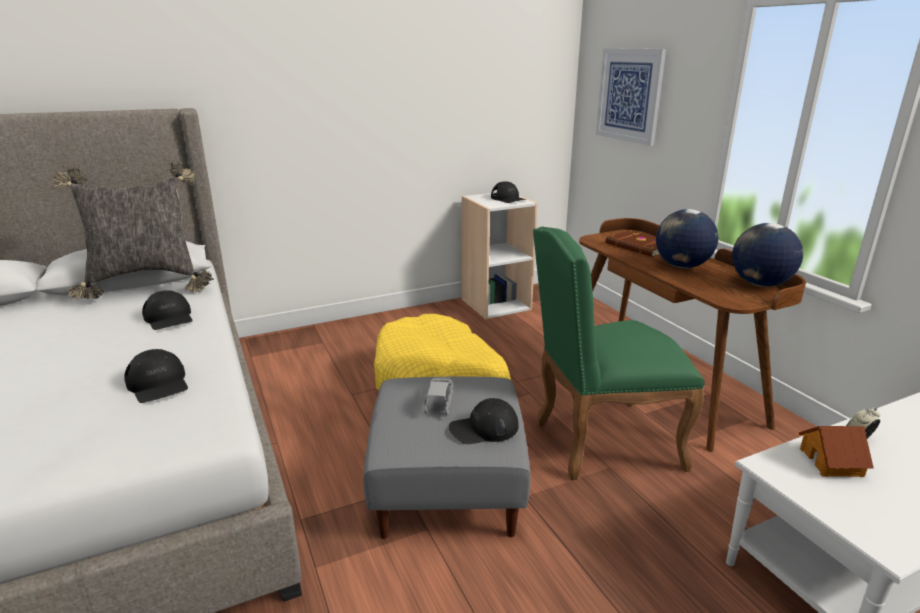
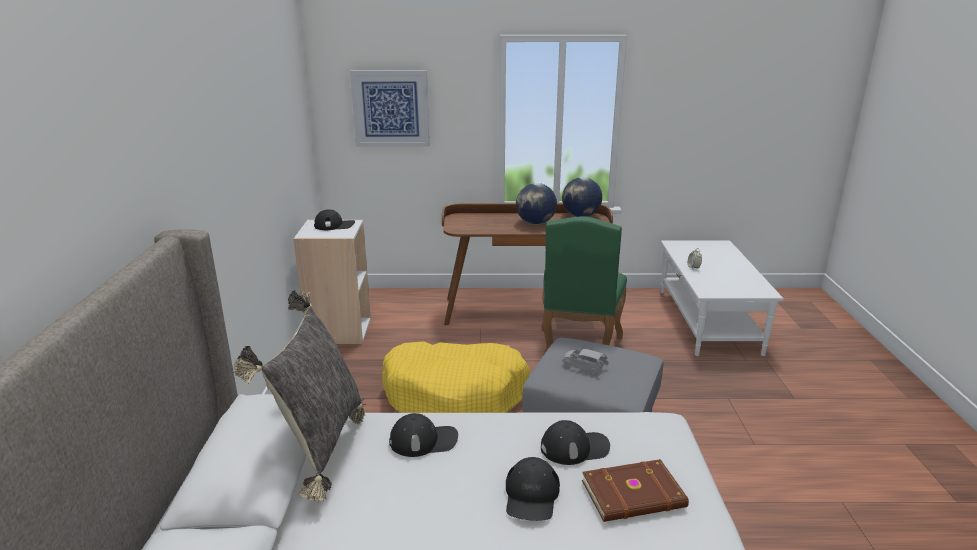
camera: 65 degrees left, 0 degrees up
(483, 428) = (624, 358): black cap -> black cap (531, 496)
(639, 247) = (488, 222): brown book -> brown book (634, 495)
(832, 462) = (708, 279): toy house -> none

